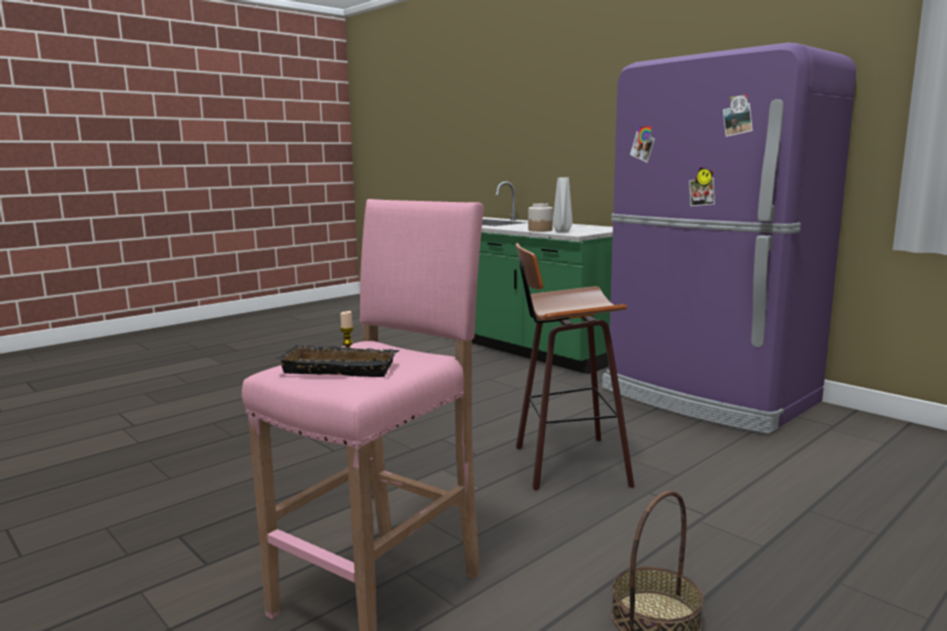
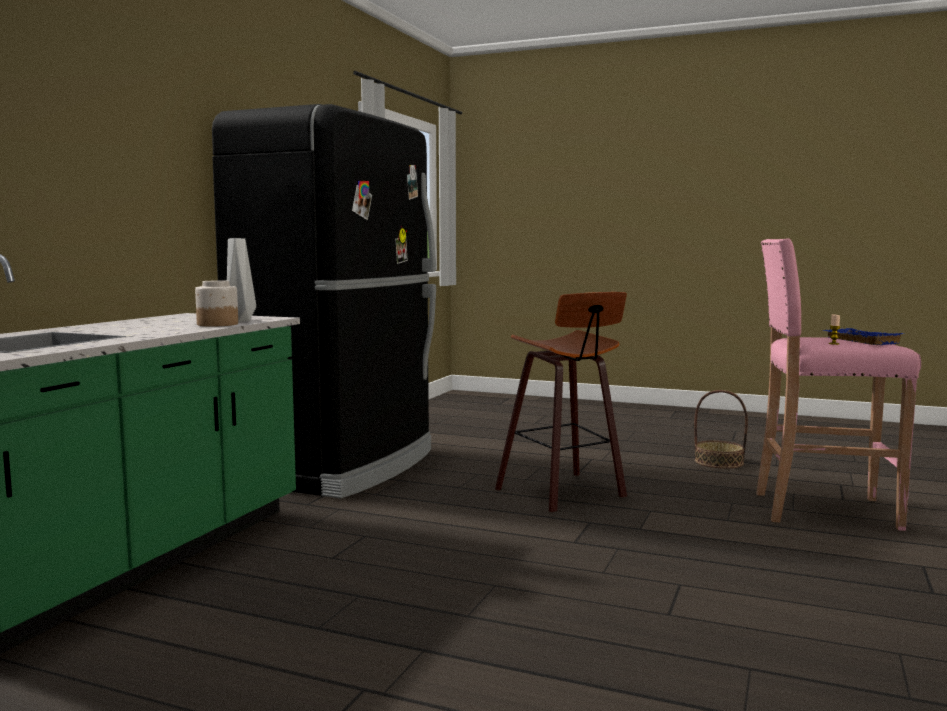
camera: 115 degrees left, 5 degrees down
(342, 367) = (859, 341): black tray -> blue tray
(707, 397) = (341, 466): purple fridge -> black fridge

